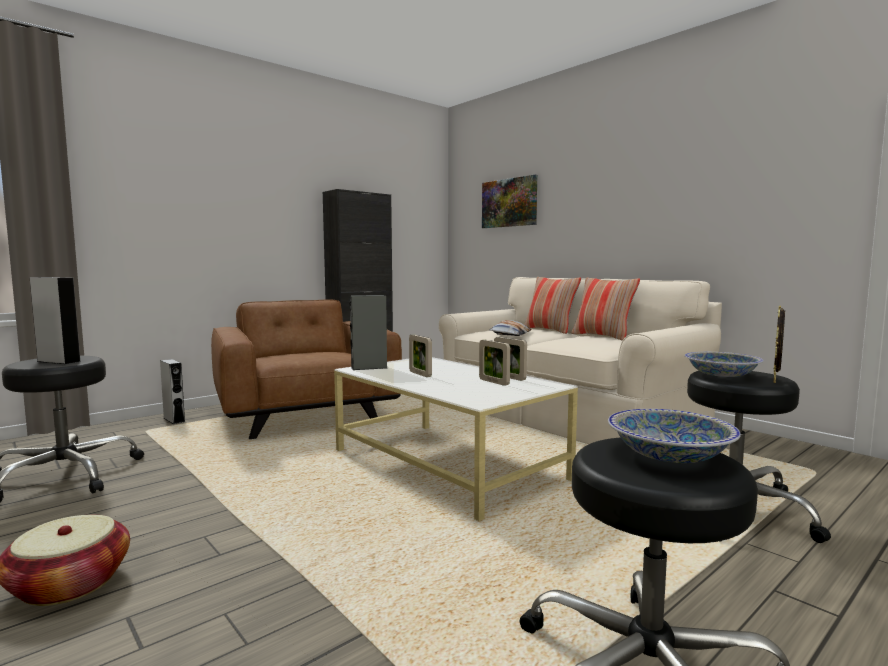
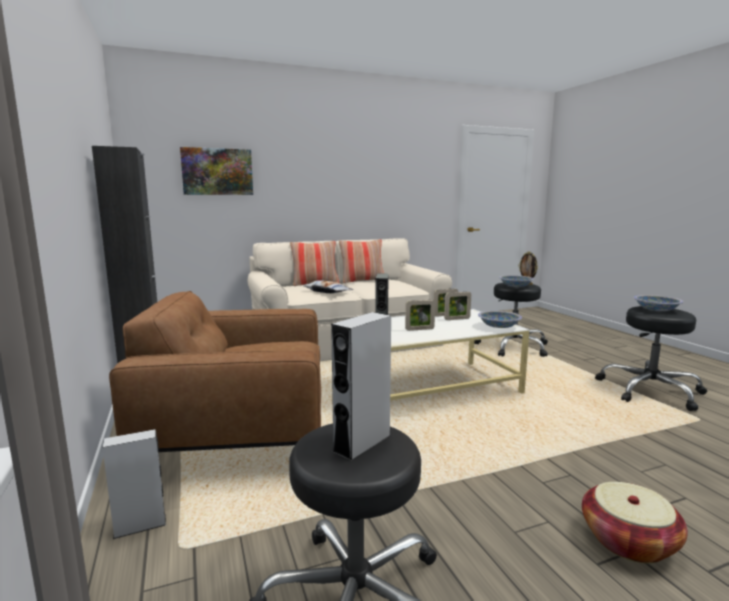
camera: 70 degrees left, 5 degrees up
(474, 397) = (498, 326): none -> bowl

